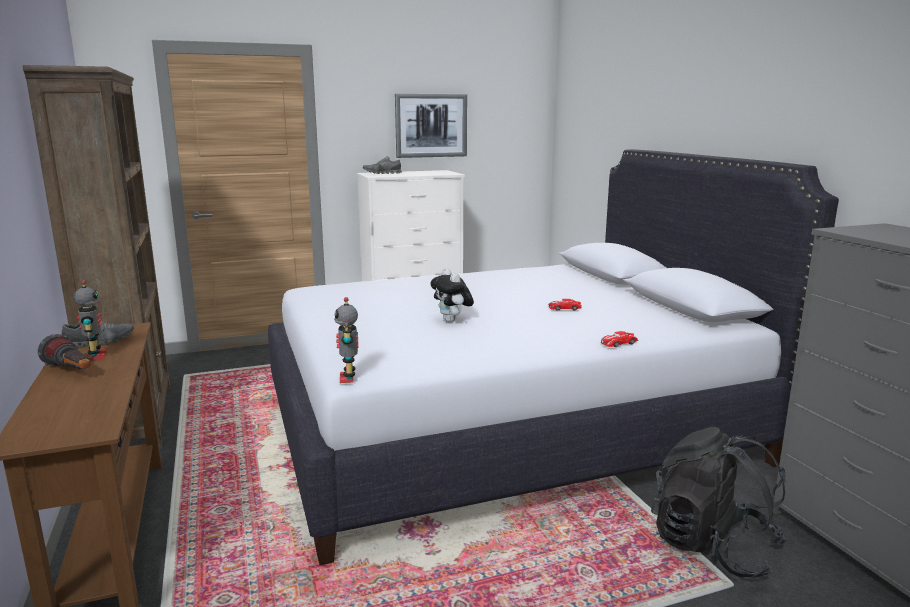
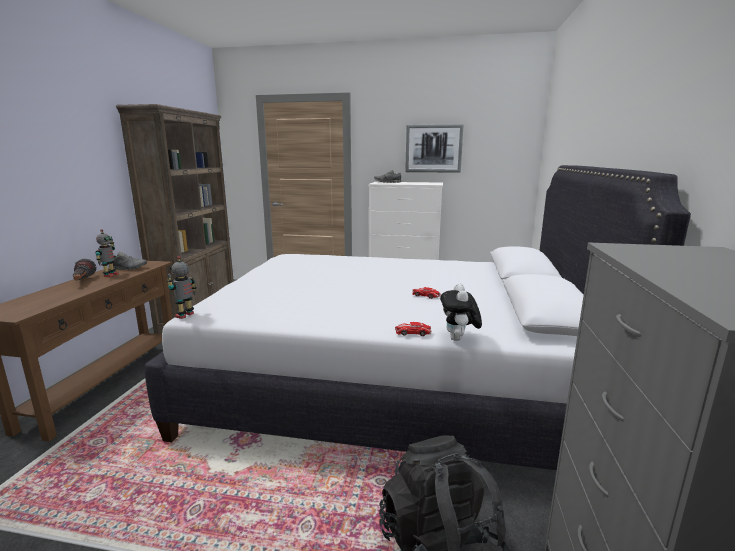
camera: 30 degrees right, 0 degrees up
(452, 321) = (327, 290): plush toy -> plush toy (459, 339)

